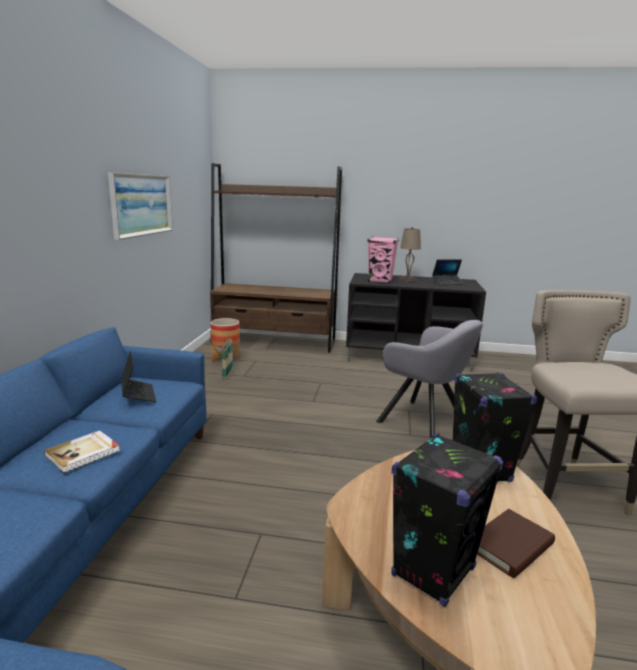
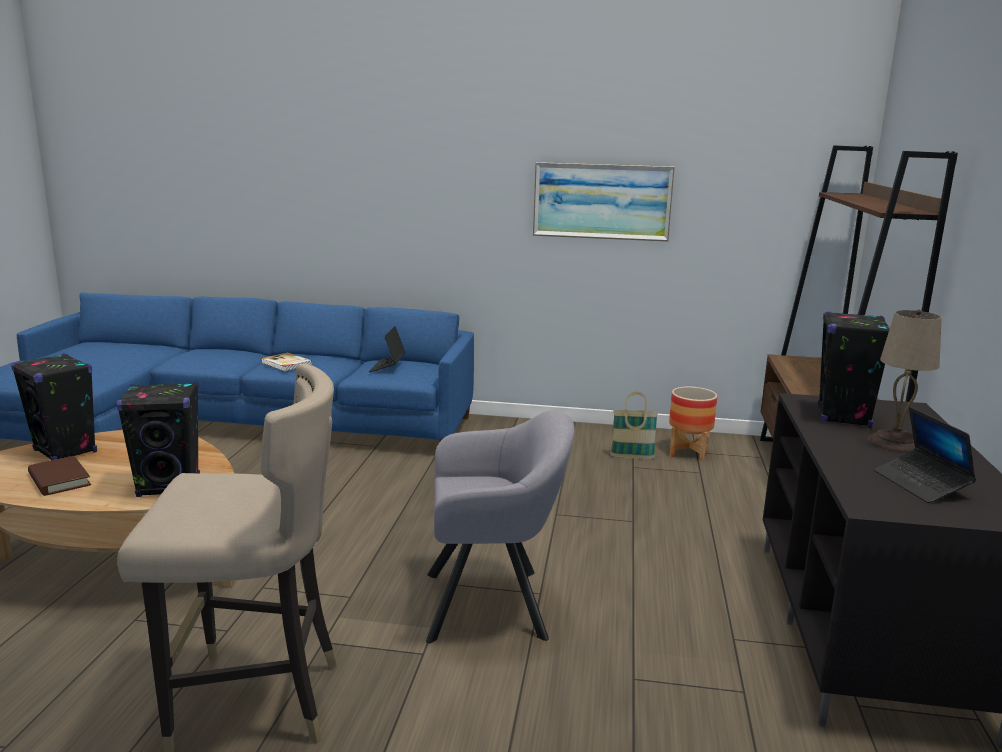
camera: 90 degrees right, 0 degrees up
(138, 395) = (387, 367): laptop -> laptop turned 120 degrees clockwise
(380, 281) = (843, 417): pink speaker -> black speaker
(426, 422) = (494, 604): grey armchair -> grey armchair turned 135 degrees counterclockwise

